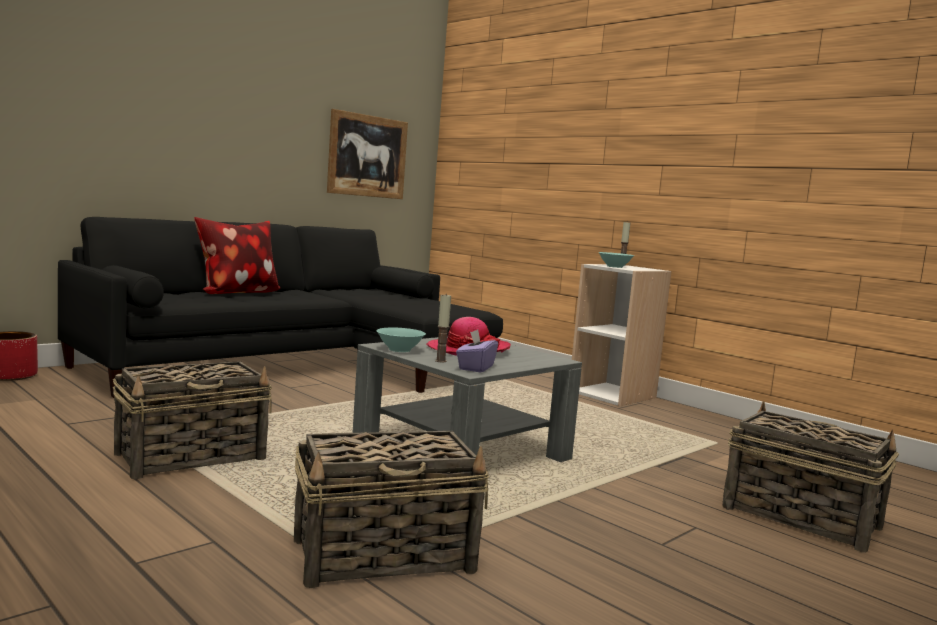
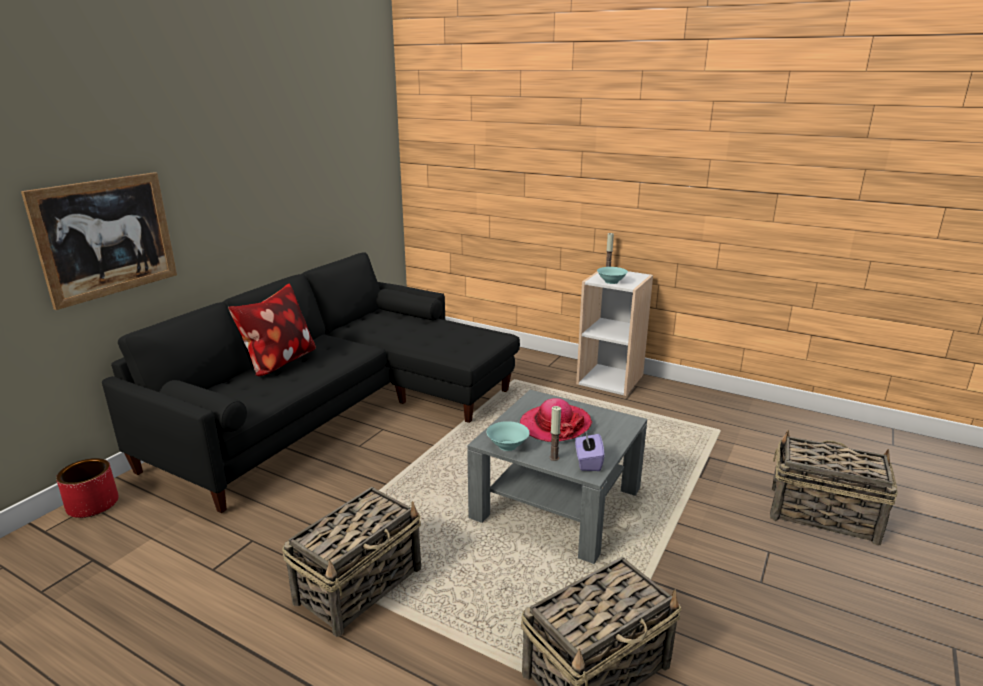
camera: 15 degrees left, 15 degrees up
(367, 156) = (345, 178): picture -> picture (106, 237)

